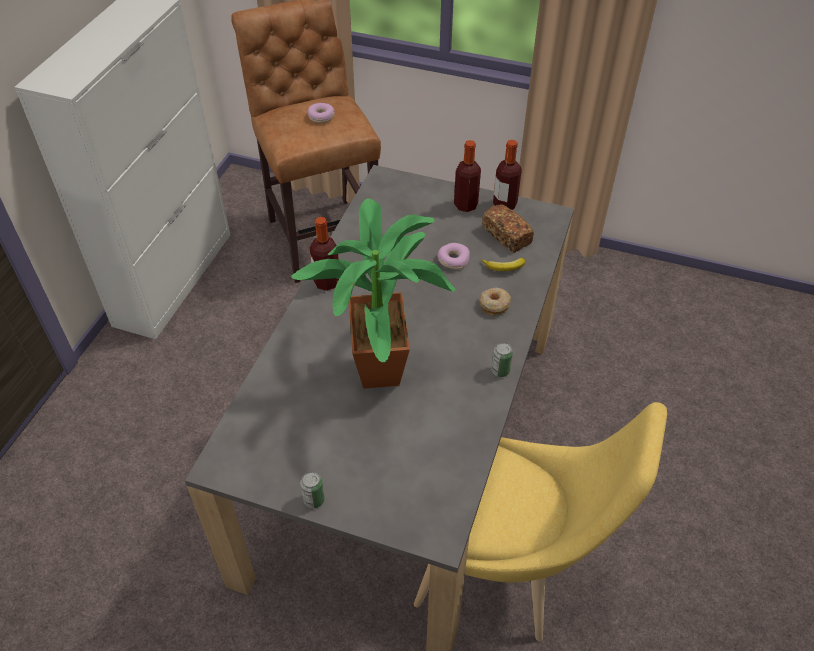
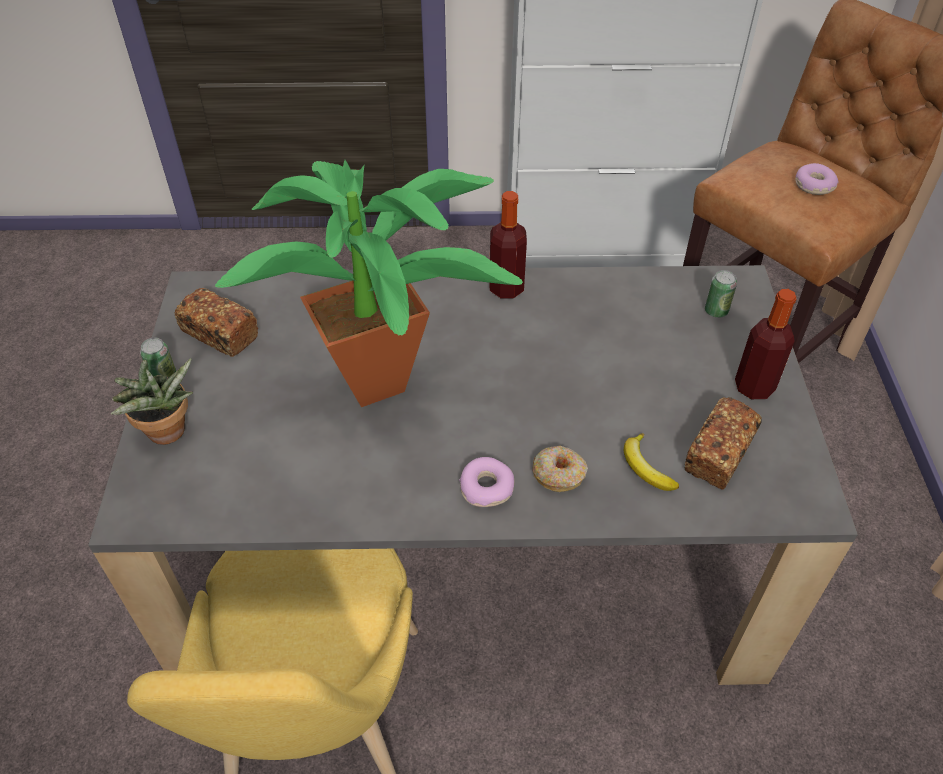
camera: 70 degrees right, 0 degrees up
(282, 456) = (219, 334): none -> bread
(374, 505) = (168, 435): none -> potted plant
(453, 260) = (624, 402): donut -> donut (487, 487)
(500, 371) = (430, 513): can -> can (716, 311)
(504, 204) = (792, 434): bottle -> none

